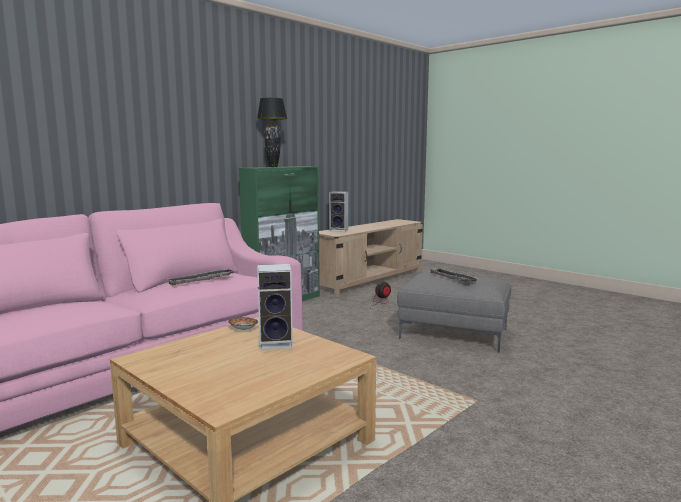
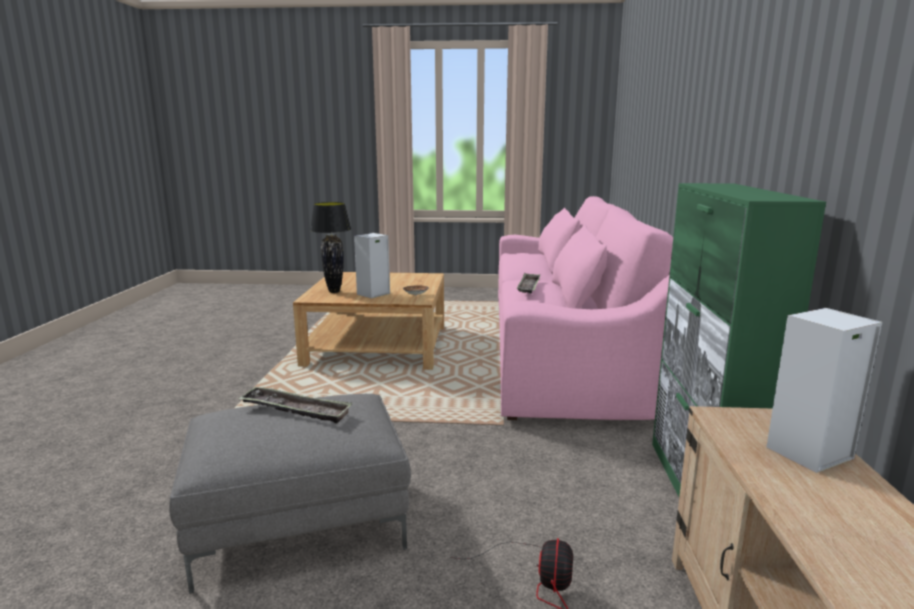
camera: 140 degrees right, 5 degrees up
(273, 167) = (742, 189): black table lamp -> black table lamp (334, 291)

